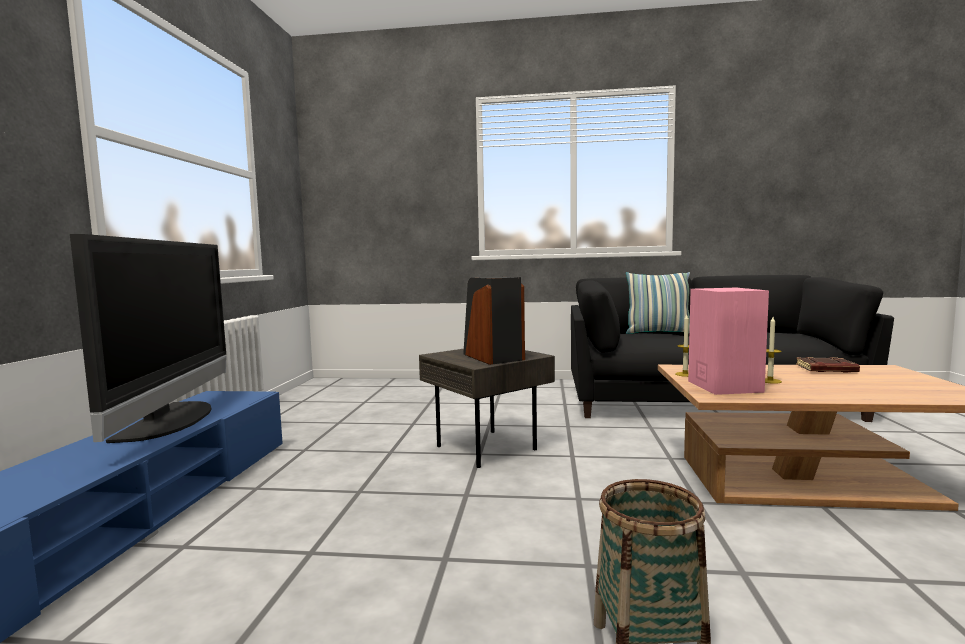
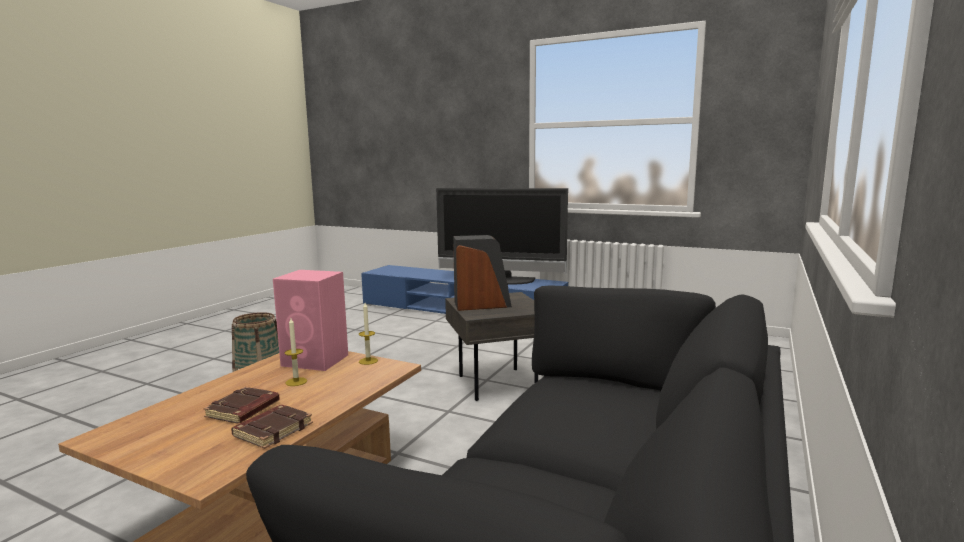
camera: 110 degrees right, 5 degrees up
(658, 332) = (637, 427): pillow -> none
(838, 380) = (243, 410): none -> brown book

